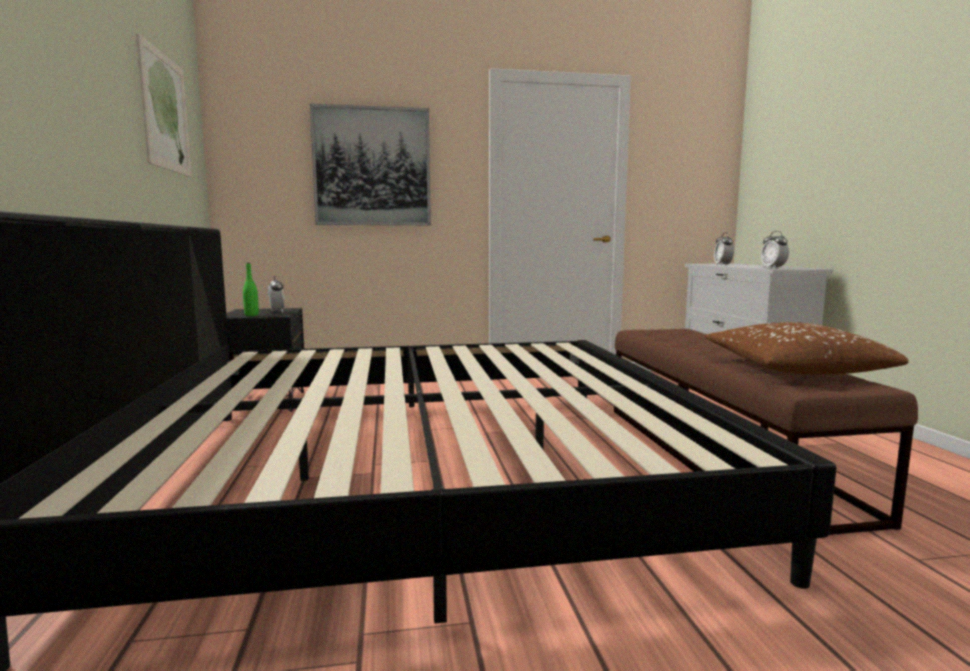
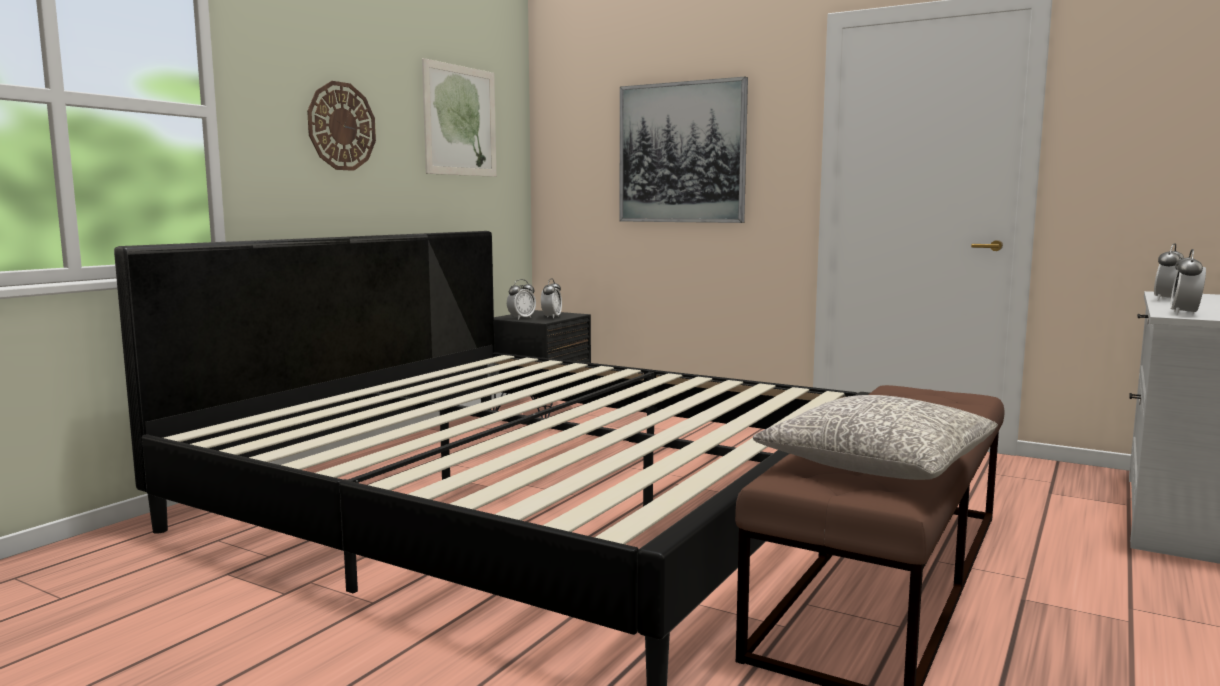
camera: 40 degrees right, 0 degrees up
(81, 88) = (341, 126): none -> wall clock
(251, 315) = (521, 318): green bottle -> alarm clock
(792, 370) = (877, 464): brown pillow -> grey pillow

